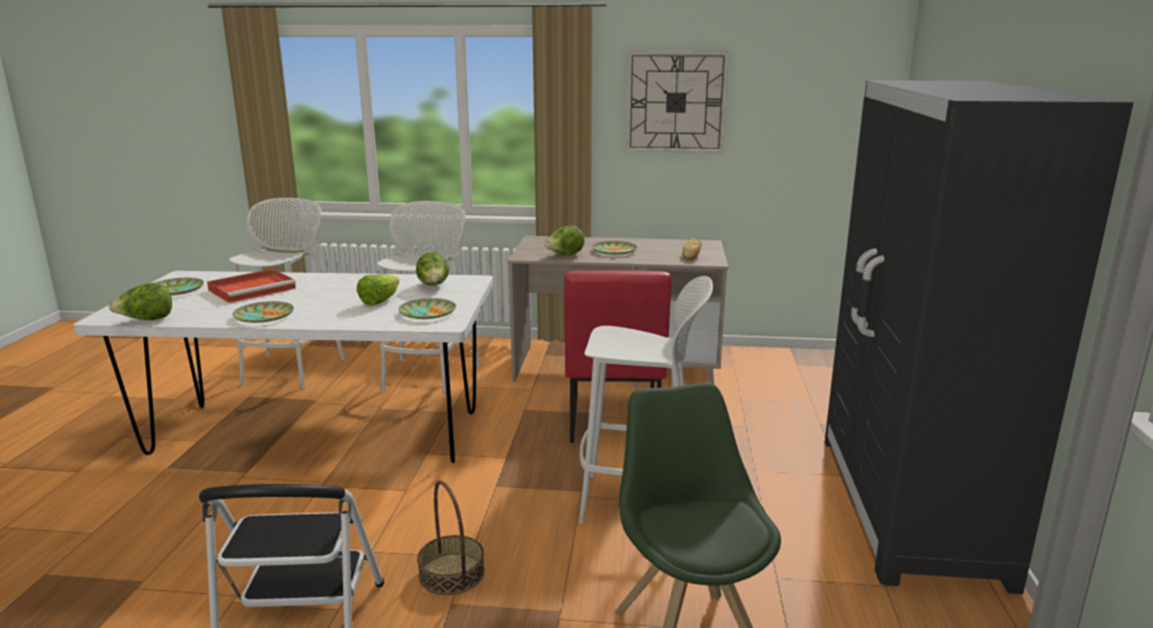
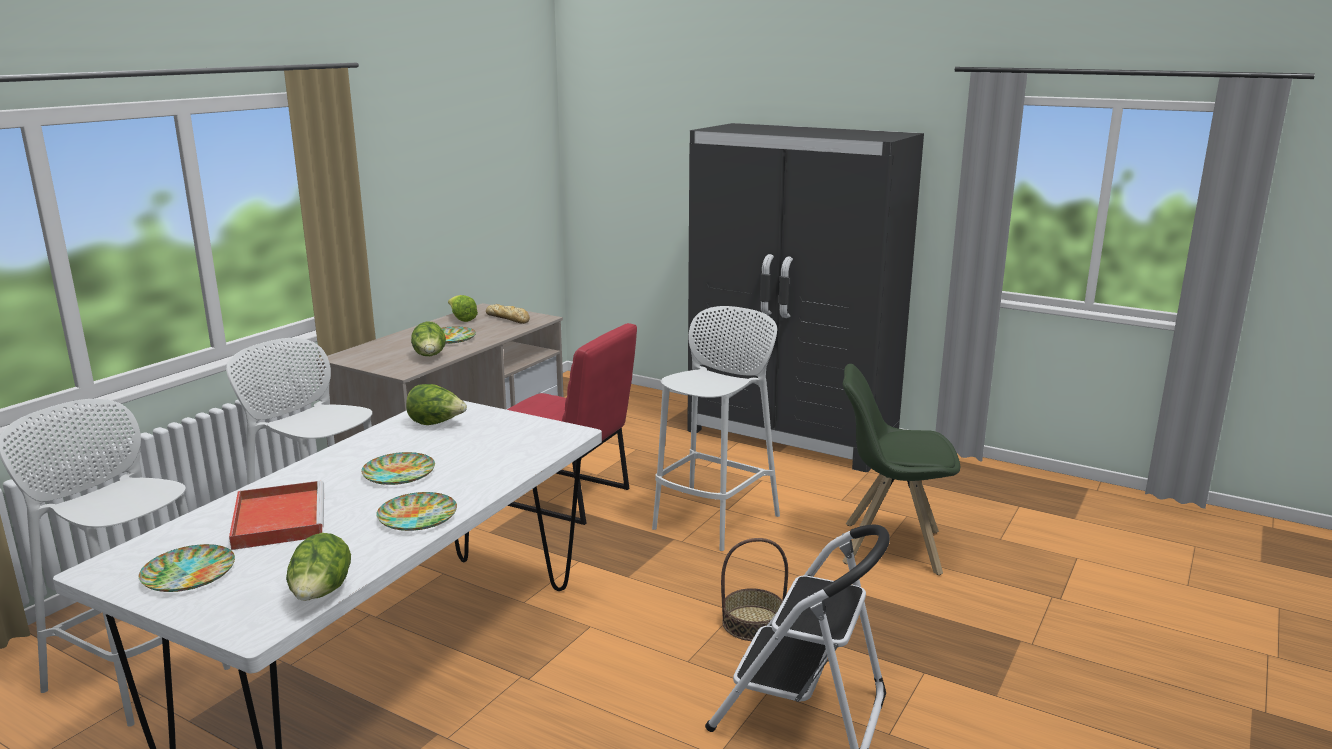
camera: 65 degrees left, 0 degrees up
(379, 301) = (452, 453): lettuce -> lettuce (461, 319)
(427, 313) = (525, 437): plate -> plate (399, 474)
(676, 102) = (413, 168): wall clock -> none

